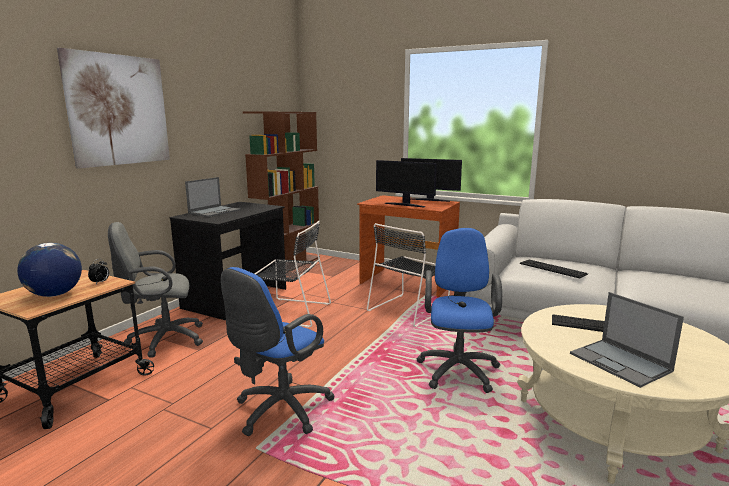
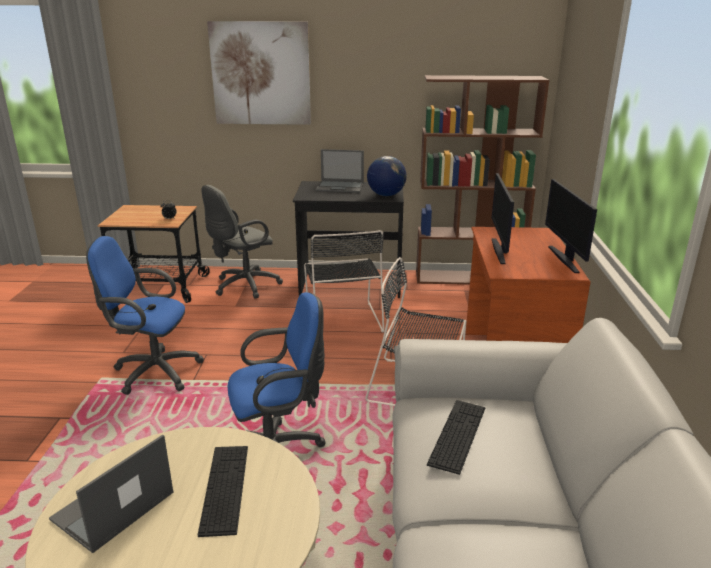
camera: 65 degrees right, 10 degrees up
(54, 294) = (139, 217): globe -> globe (386, 195)
(162, 340) = (243, 286): grey office chair -> grey office chair turned 90 degrees counterclockwise

